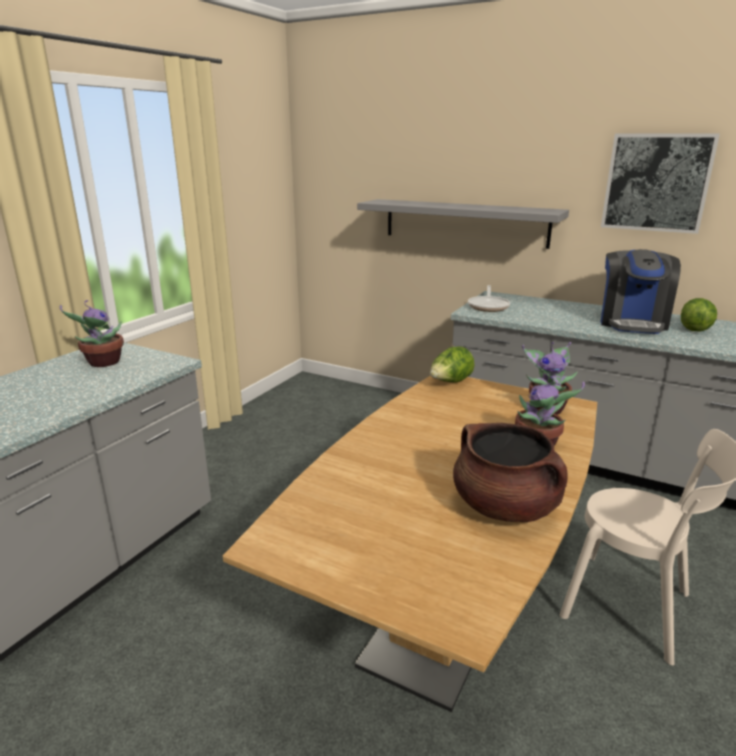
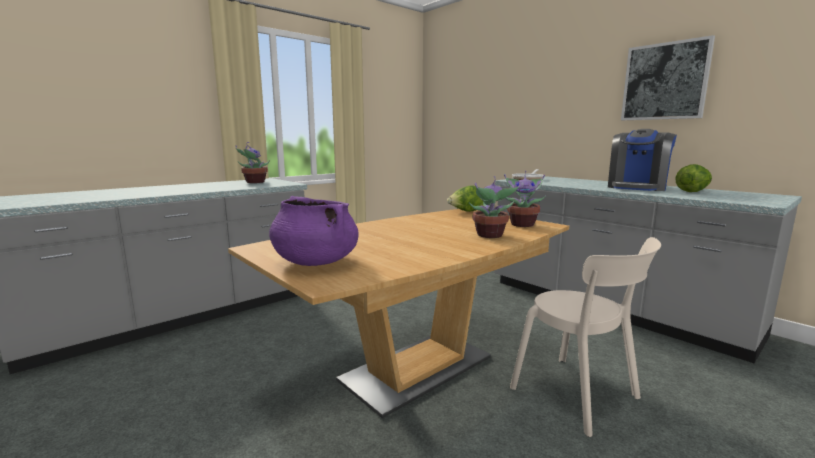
camera: 20 degrees right, 10 degrees down
(394, 567) = (315, 262): none -> purple cooking pot
(464, 222) = (525, 127): grey shelf -> none
(505, 507) = (426, 252): brown cooking pot -> none

